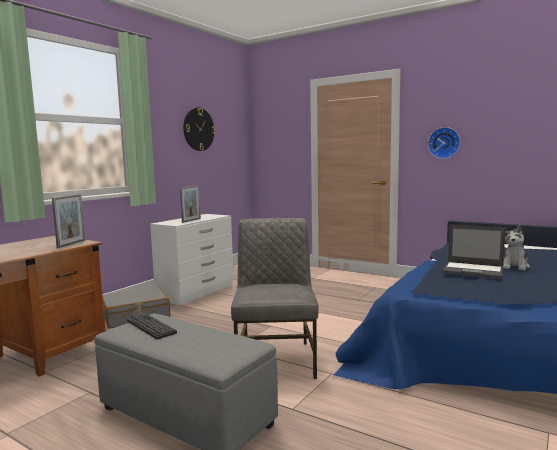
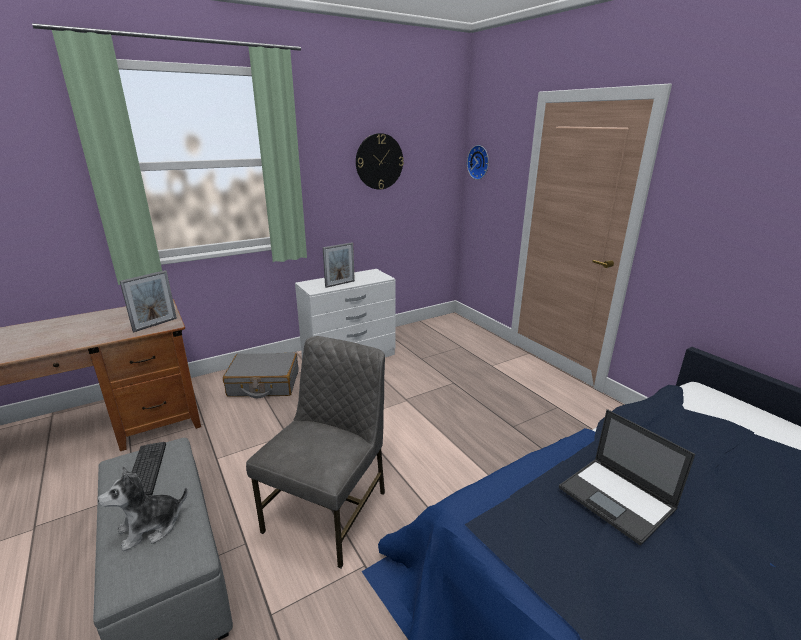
camera: 25 degrees right, 15 degrees up
(444, 143) = (715, 224): wall clock -> wall clock (479, 162)
(514, 266) = (712, 505): plush toy -> plush toy (150, 527)

